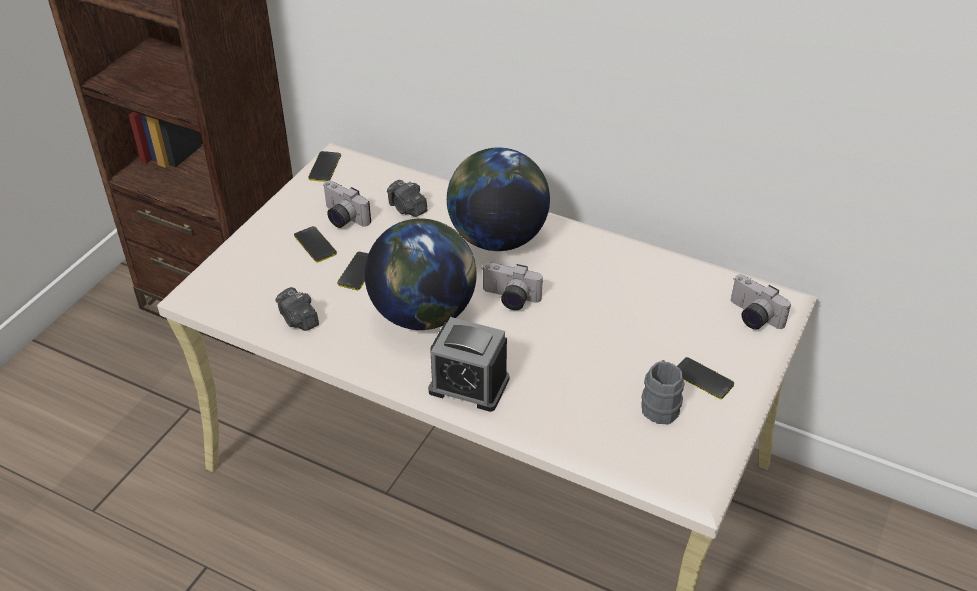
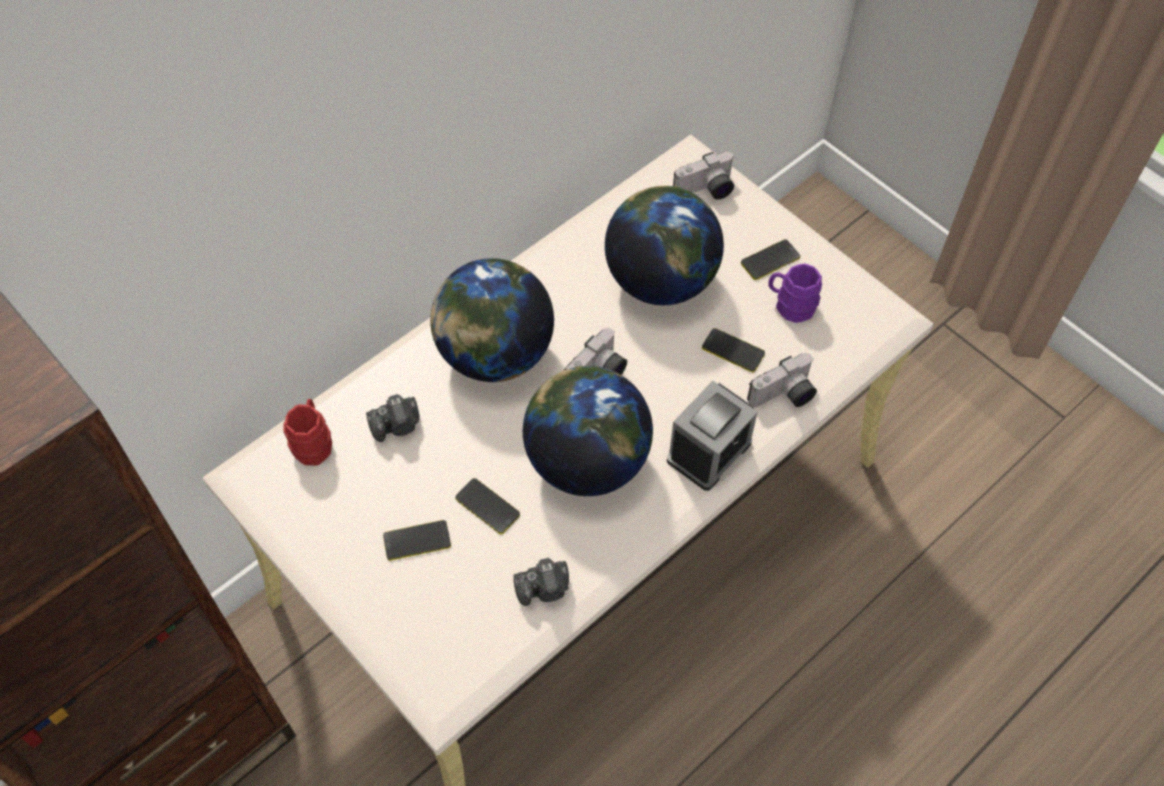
camera: 70 degrees left, 15 degrees up
(325, 167) = (265, 493): phone -> phone (733, 351)
(342, 218) = (380, 499): camera -> camera (784, 396)
(375, 175) = (313, 442): none -> red mug
(630, 312) = (660, 280): none -> globe
(660, 404) = (790, 305): grey mug -> purple mug

